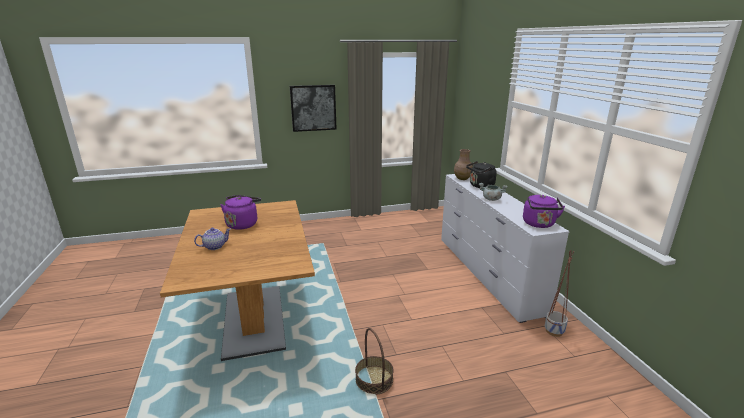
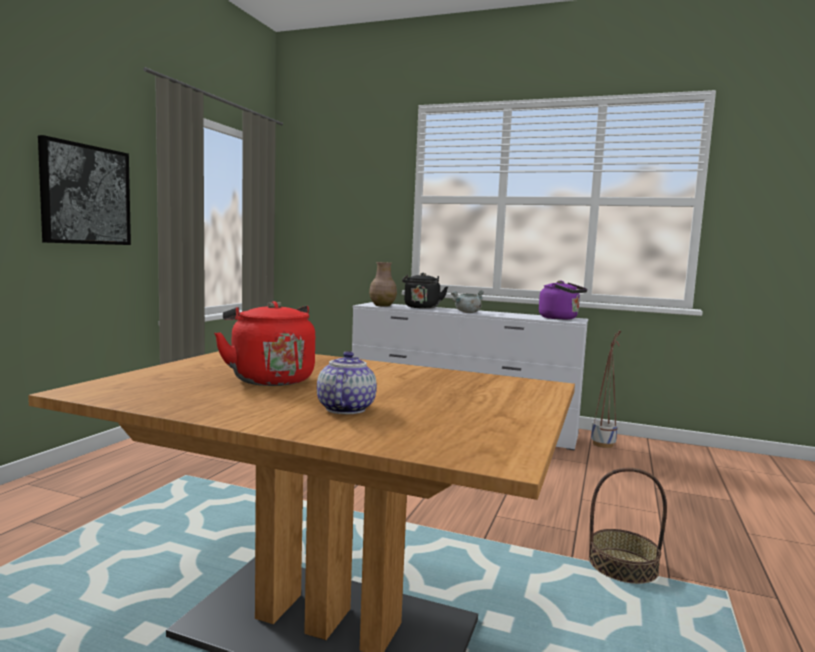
camera: 55 degrees left, 15 degrees down
(243, 224) = (269, 379): purple kettle -> red kettle

